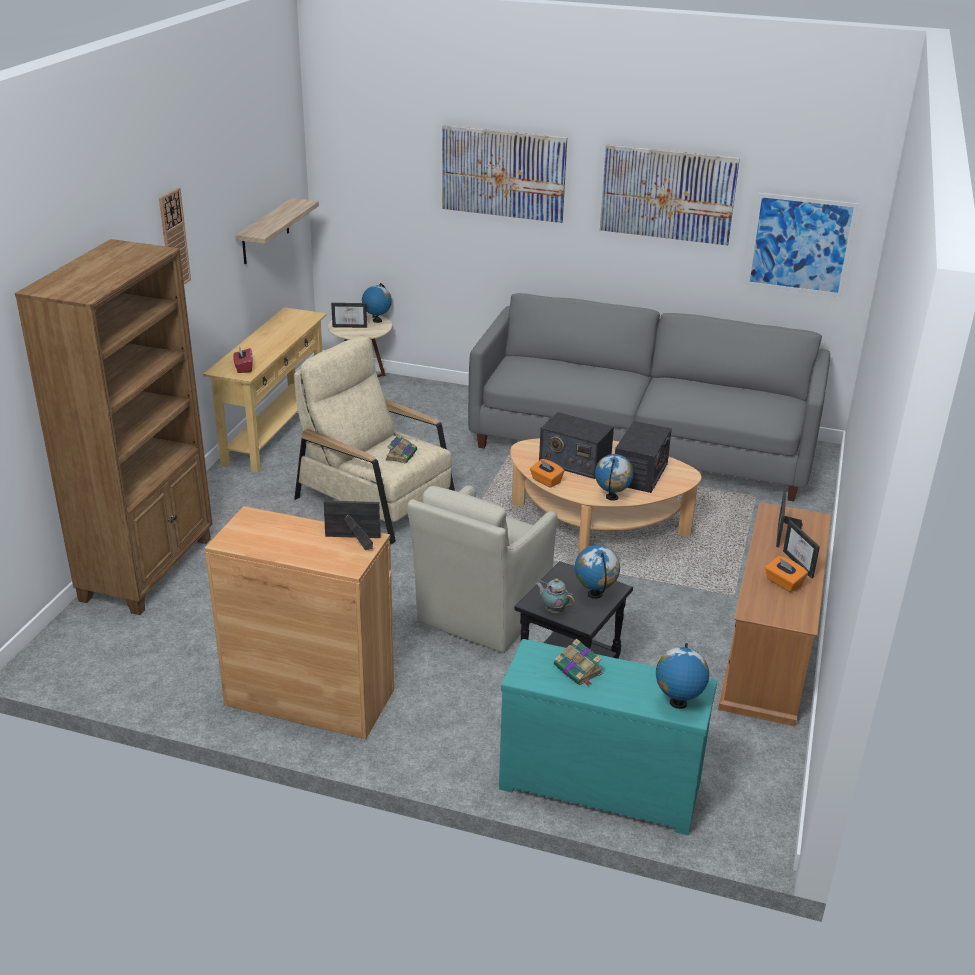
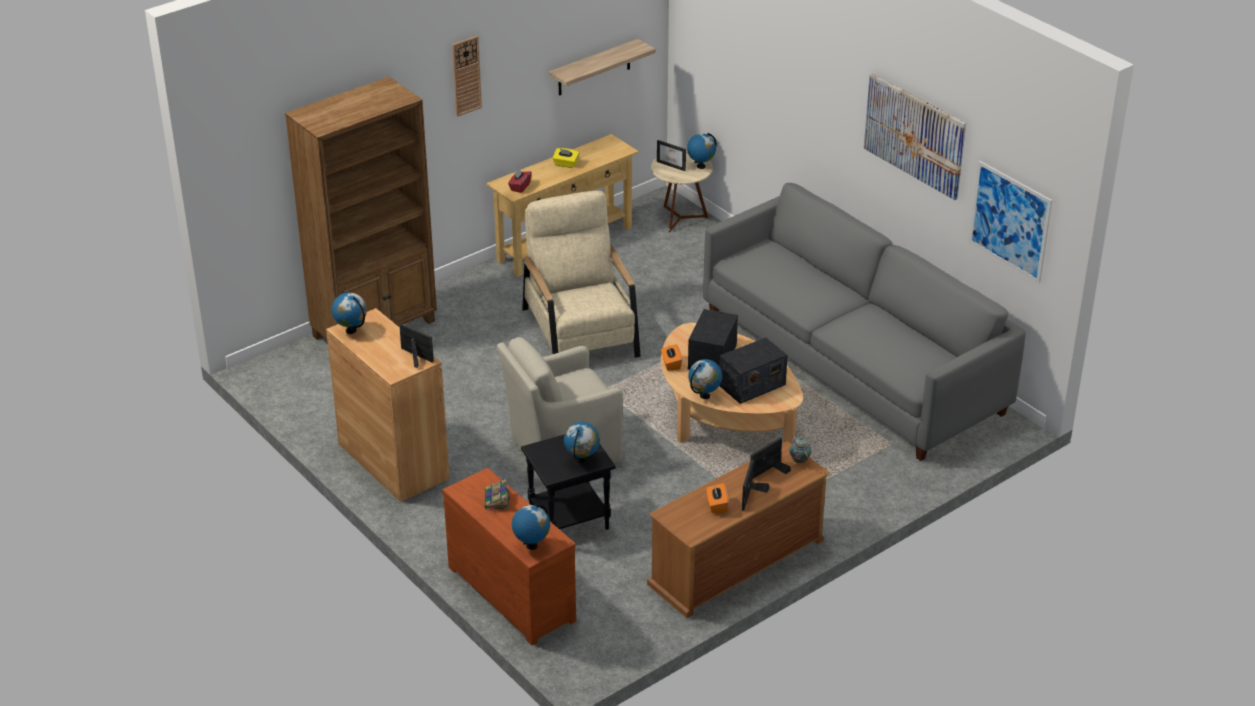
camera: 35 degrees right, 5 degrees up
(240, 538) = (351, 330): none -> globe
(268, 339) = (565, 164): none -> yellow tissue box
(401, 455) = (588, 302): book -> none
(503, 173) = (800, 70): picture -> none
(553, 610) = (542, 459): teapot -> teapot (799, 460)
(574, 462) = (712, 356): radio -> radio turned 45 degrees clockwise
(600, 782) = (514, 592): turquoise dresser -> brown dresser

